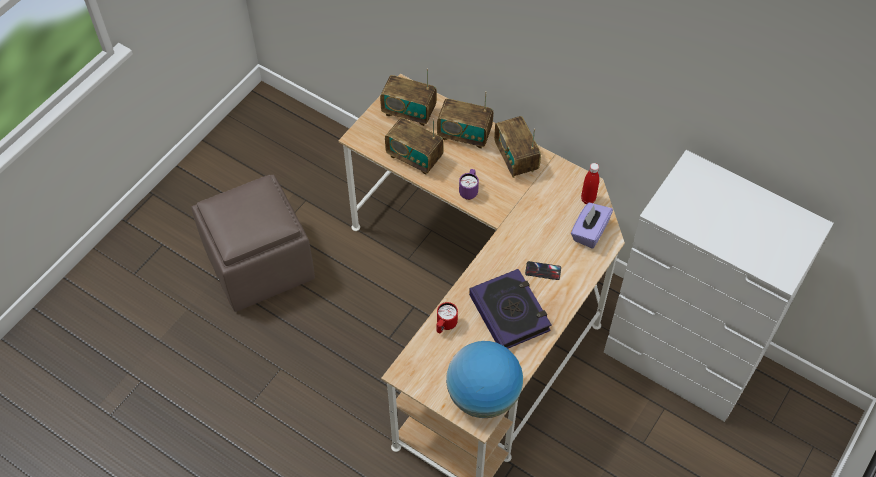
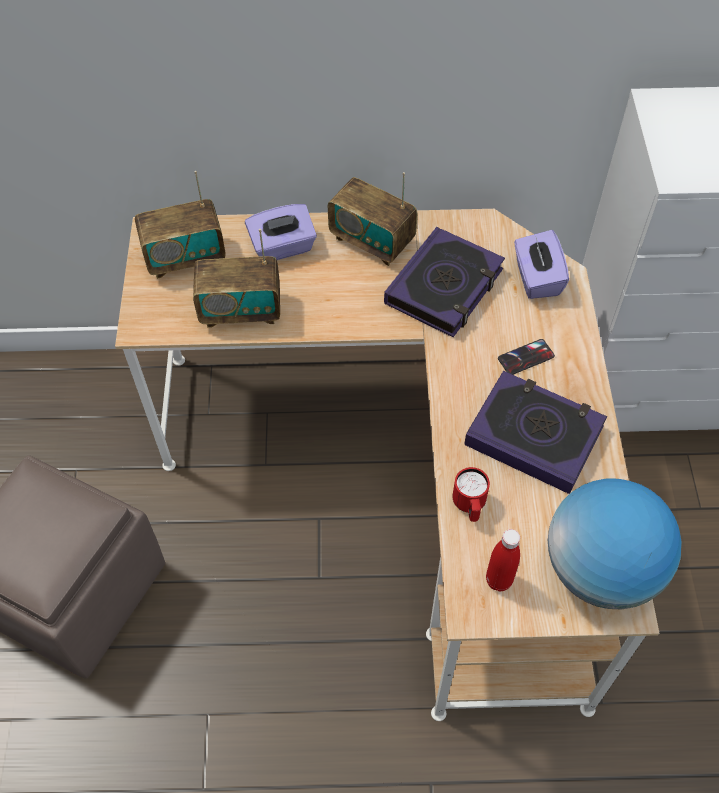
camera: 35 degrees left, 0 degrees up
(464, 135) = (283, 247): radio -> purple tissue box
(469, 191) = (348, 312): purple mug -> none
(533, 207) = (444, 287): none -> book
(588, 199) = (499, 241): red bottle -> red bottle (498, 580)

